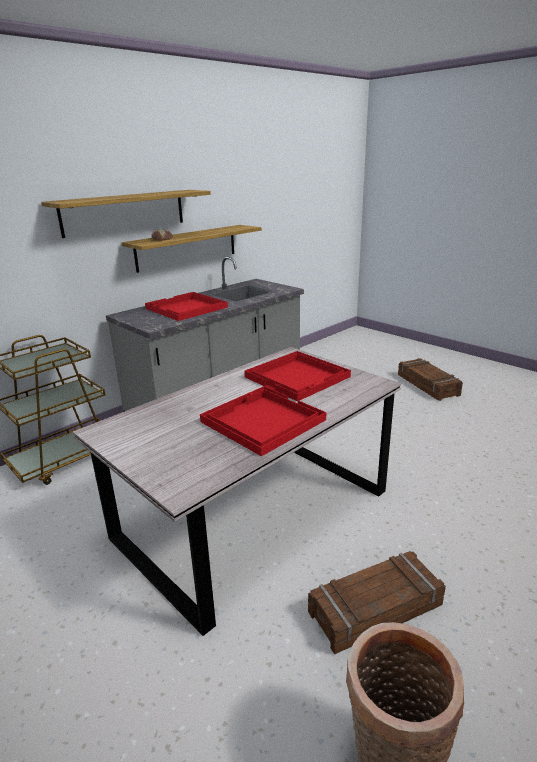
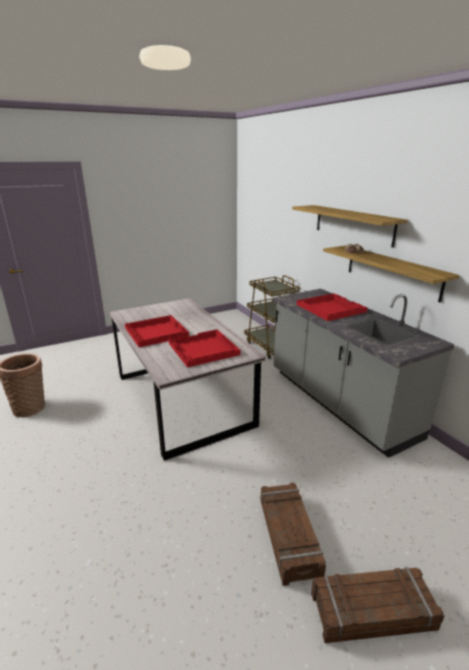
camera: 105 degrees right, 0 degrees up
(374, 608) = (86, 423): crate -> crate (289, 536)

